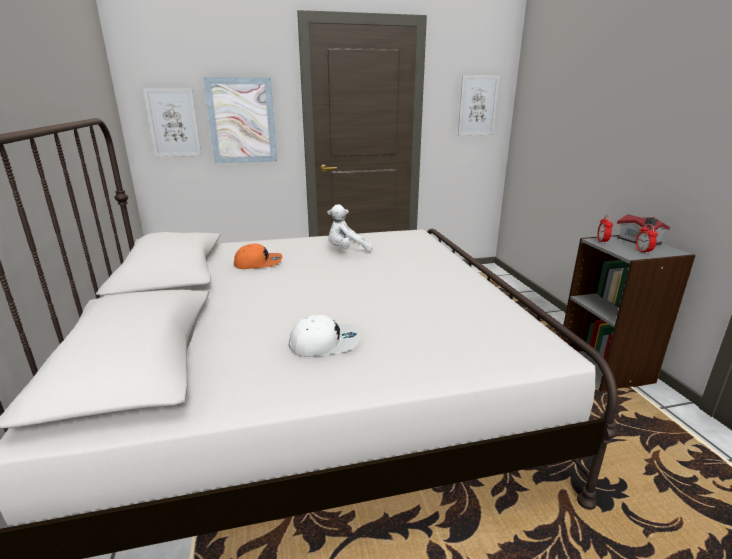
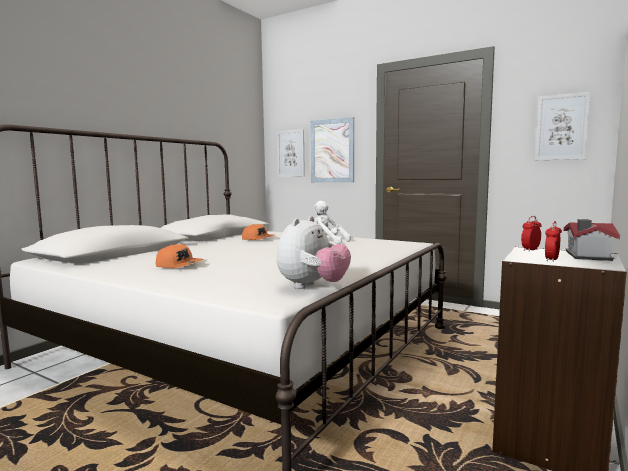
camera: 45 degrees right, 15 degrees down
(324, 343) = (179, 265): white cap -> orange cap
(523, 322) = (312, 287): none -> plush toy

